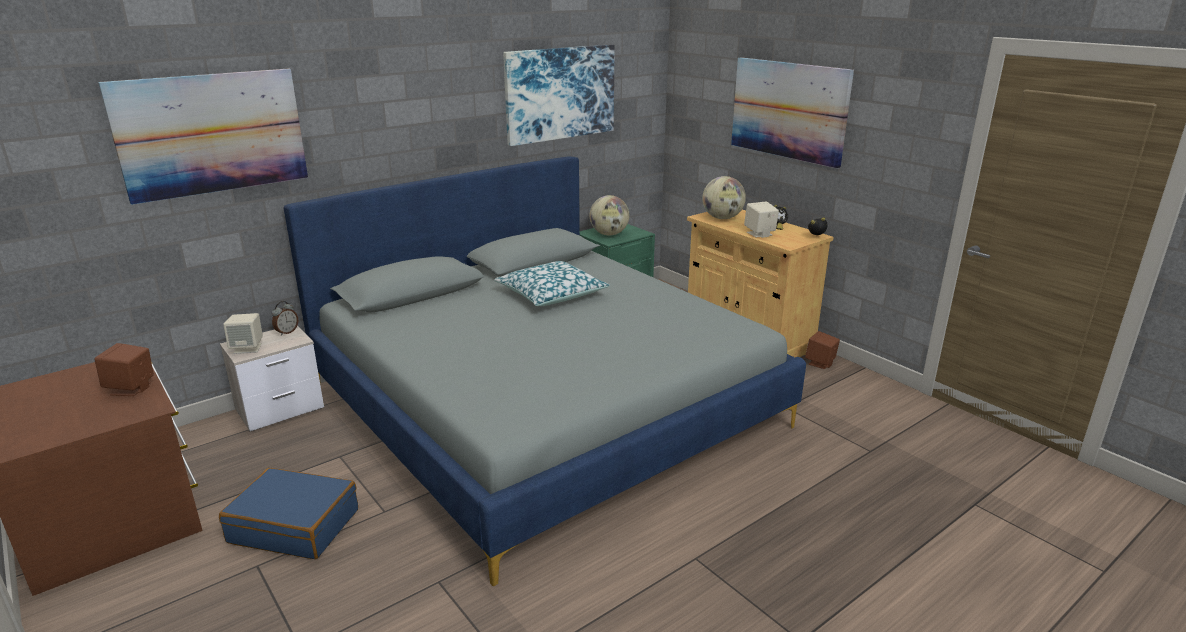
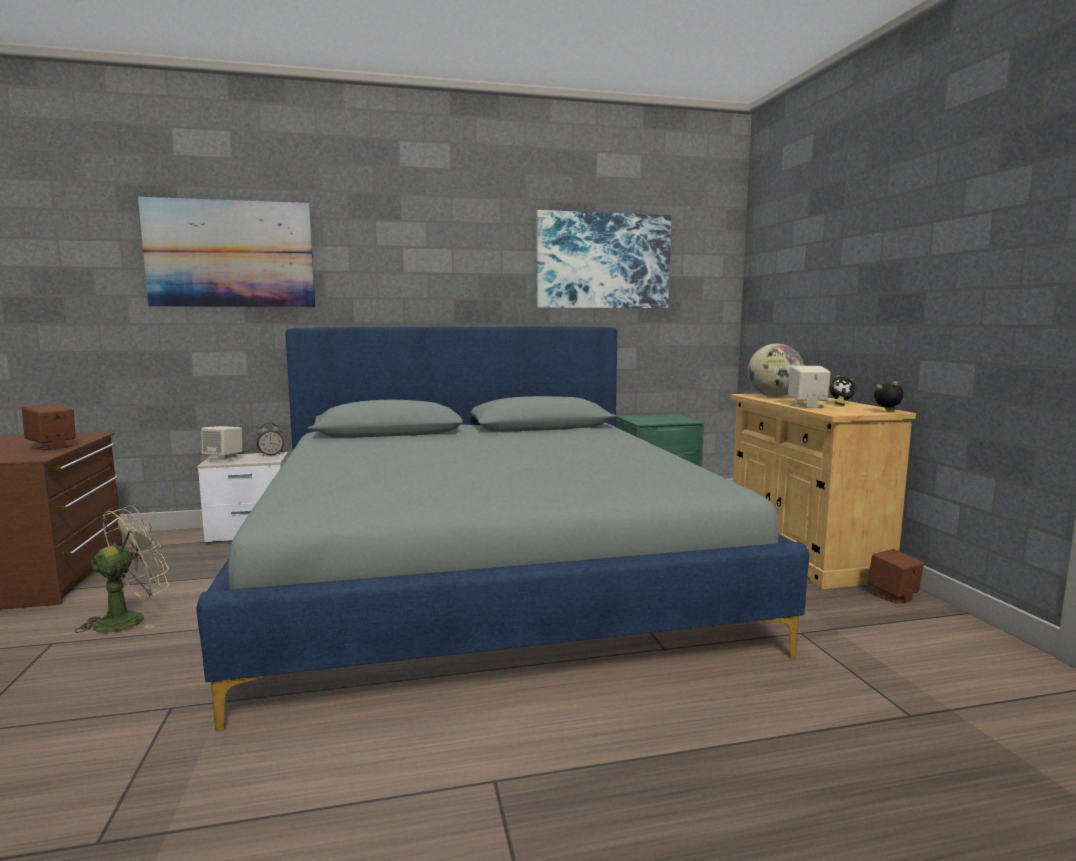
camera: 25 degrees right, 15 degrees down
(295, 525) = (130, 619): blue suitcase -> beige fan
(551, 294) = (519, 444): pillow -> none
(609, 234) = (650, 419): globe -> none
(789, 110) = (861, 258): picture -> none

